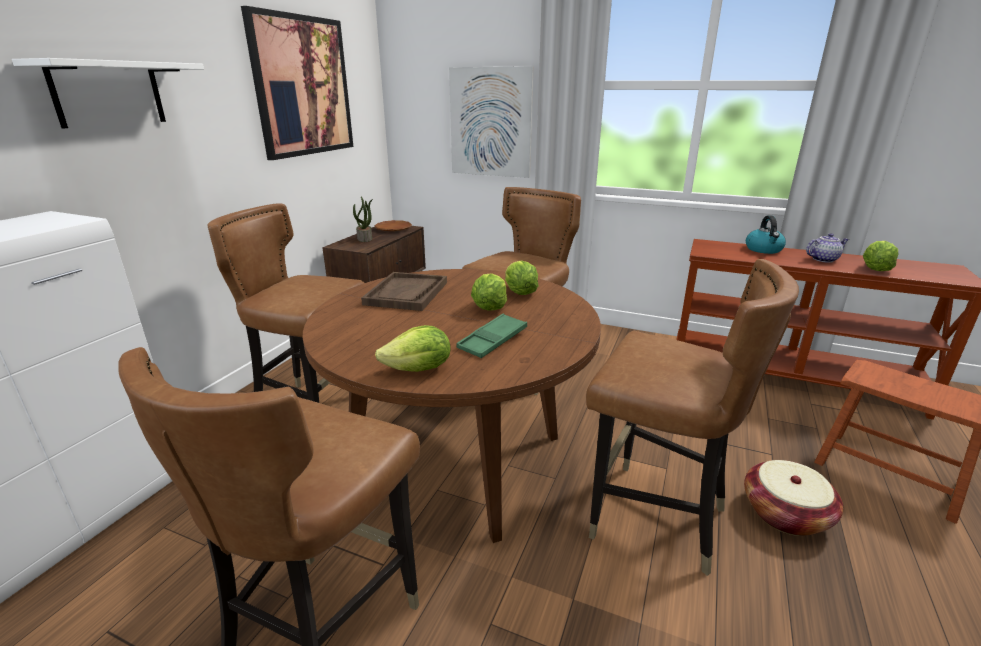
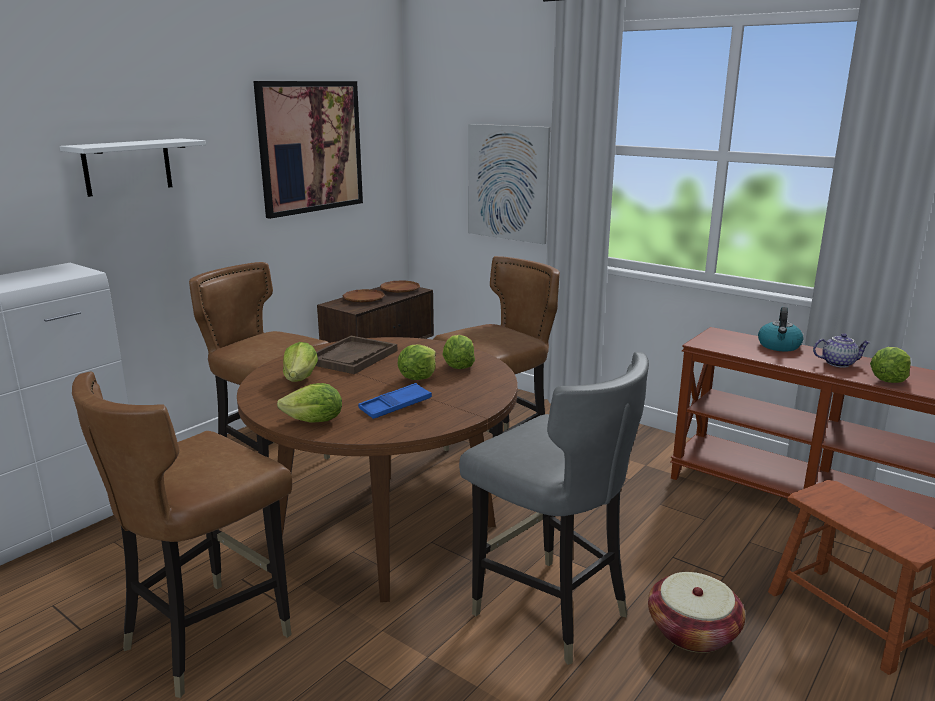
camera: 15 degrees right, 5 degrees down
(365, 239) = (363, 299): potted plant -> brown plate
(368, 322) = (301, 378): none -> lettuce
(492, 340) = (395, 406): green tray -> blue tray
(655, 518) = (549, 610): brown chair -> grey chair

